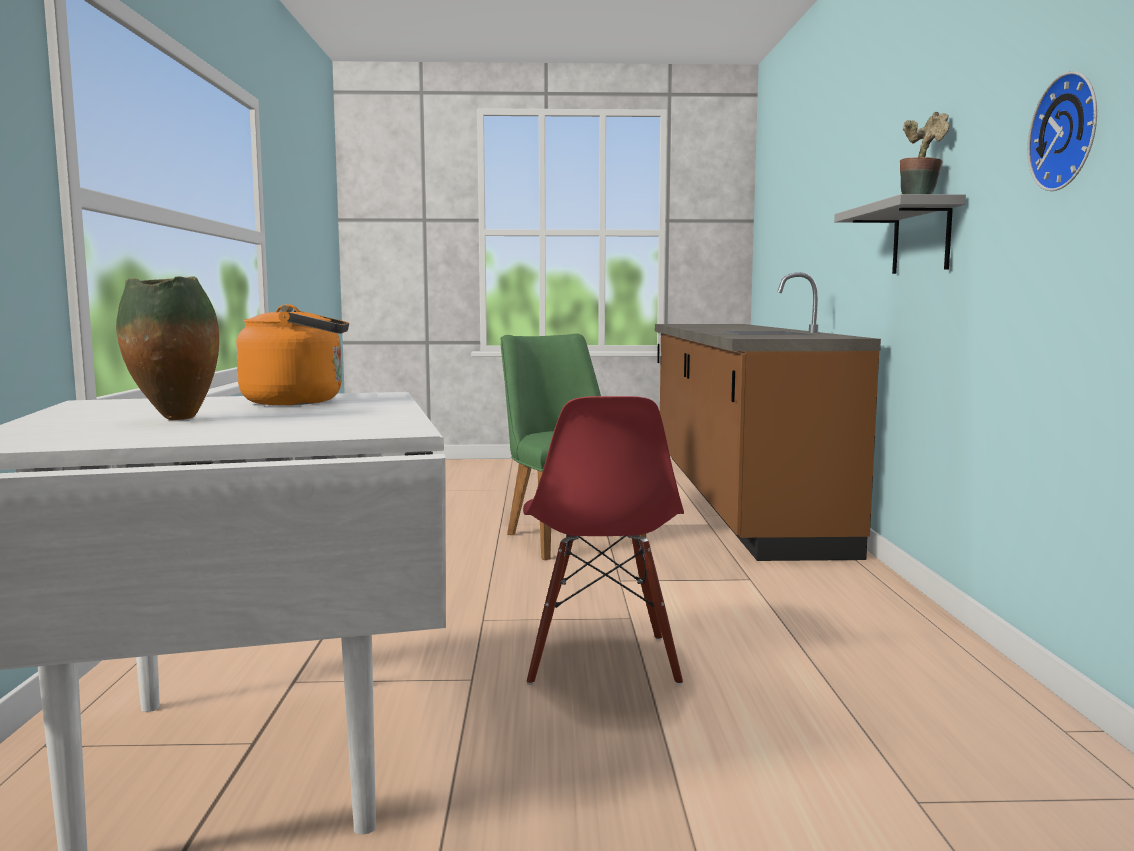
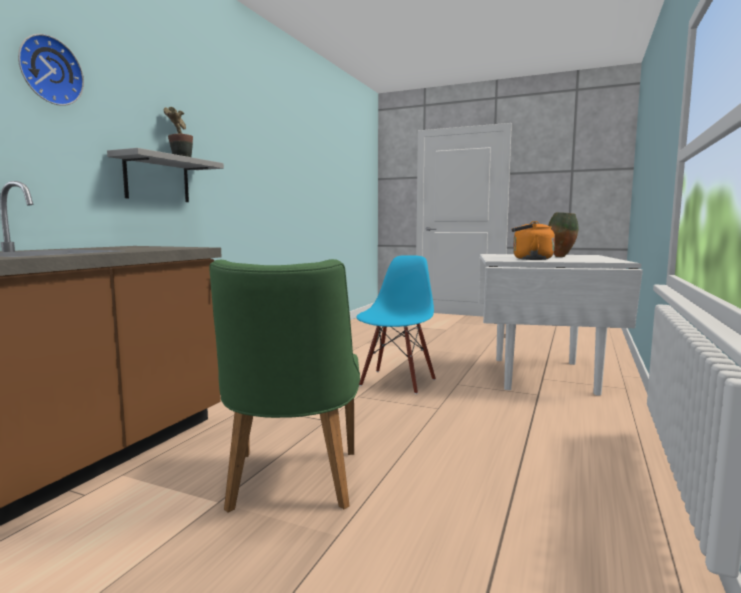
camera: 155 degrees left, 0 degrees up
(602, 661) = (396, 382): red chair -> blue chair
(1070, 132) = (249, 160): wall clock -> wall clock (49, 71)

